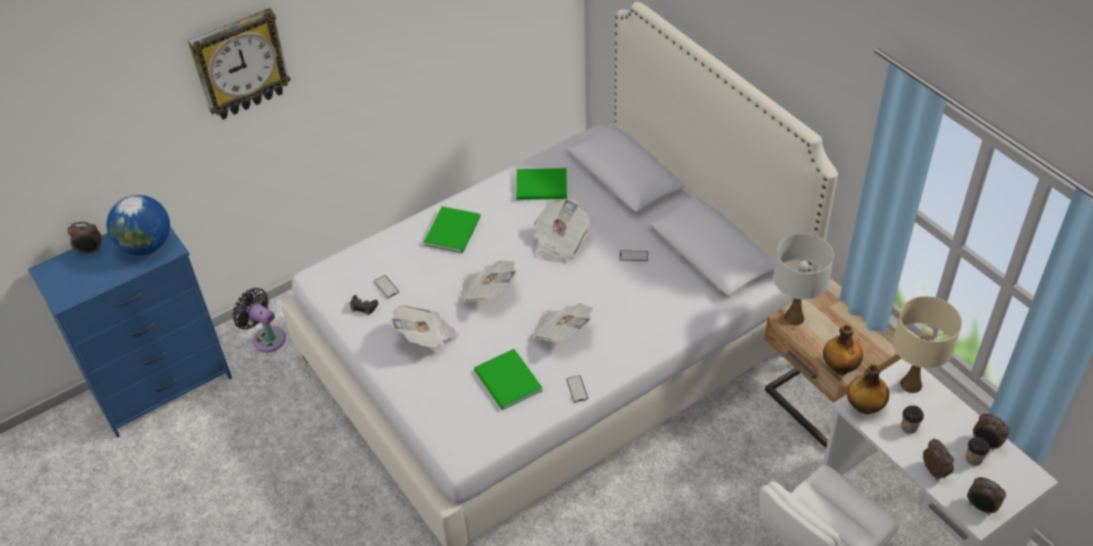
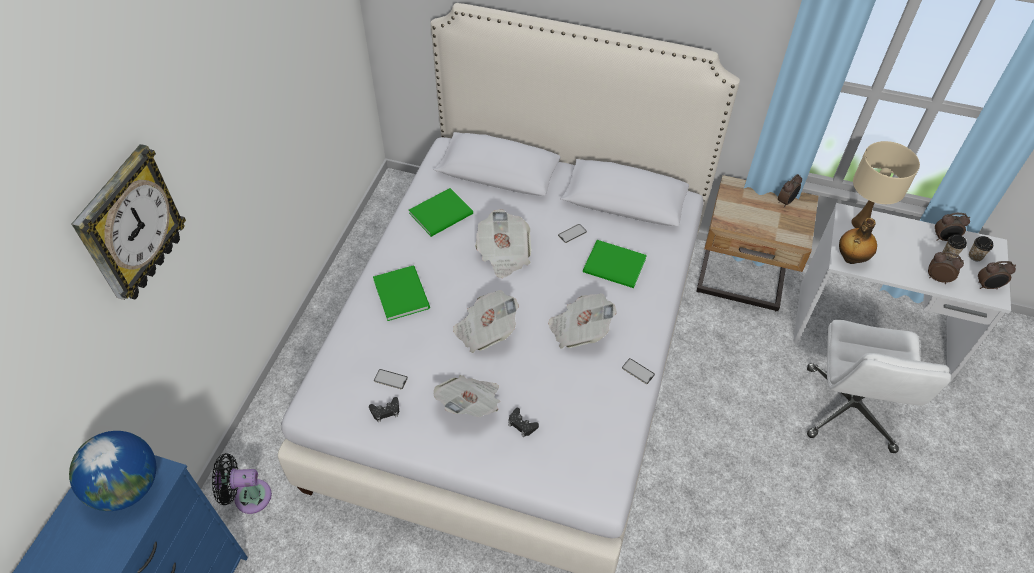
camera: 40 degrees left, 5 degrees up
(91, 251) = (59, 533): alarm clock -> alarm clock (786, 202)
(448, 373) = (522, 424): none -> black game controller
(507, 382) = (579, 401): green book -> green book (615, 267)
(794, 318) = (728, 218): white table lamp -> none
(839, 367) = (794, 239): bottle -> none
(909, 427) = (891, 256): cup -> cup (975, 256)

